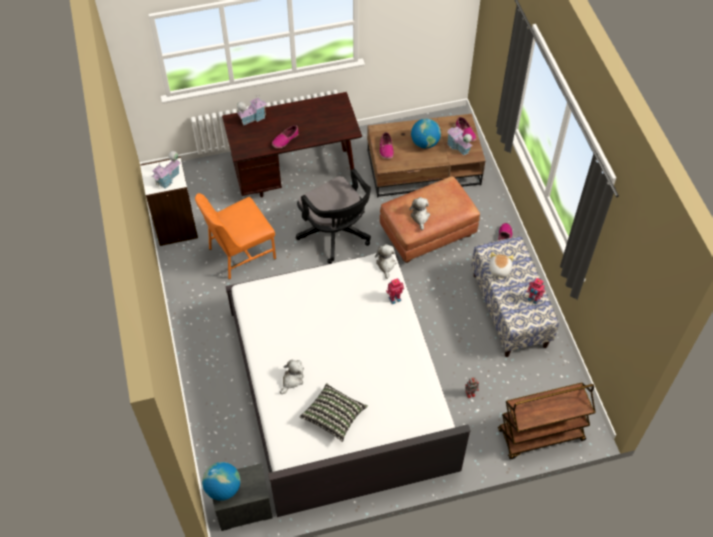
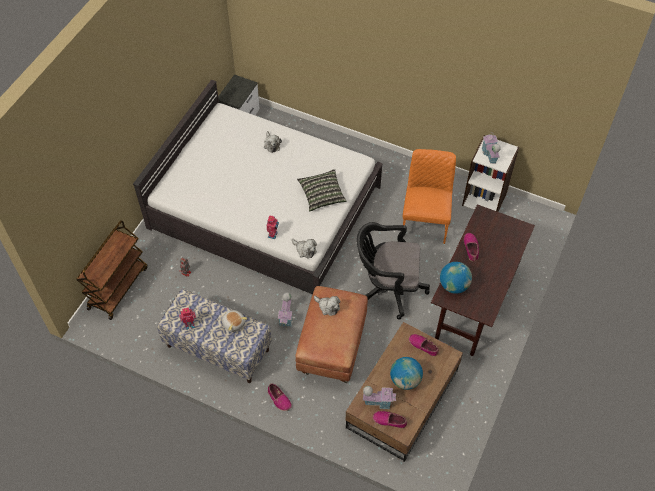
camera: 130 degrees right, 0 degrees up
(223, 488) = (243, 84): globe -> globe (454, 285)
(253, 118) = (514, 242): toy house -> toy house (286, 317)
(334, 416) = (226, 148): pillow -> pillow (322, 195)

